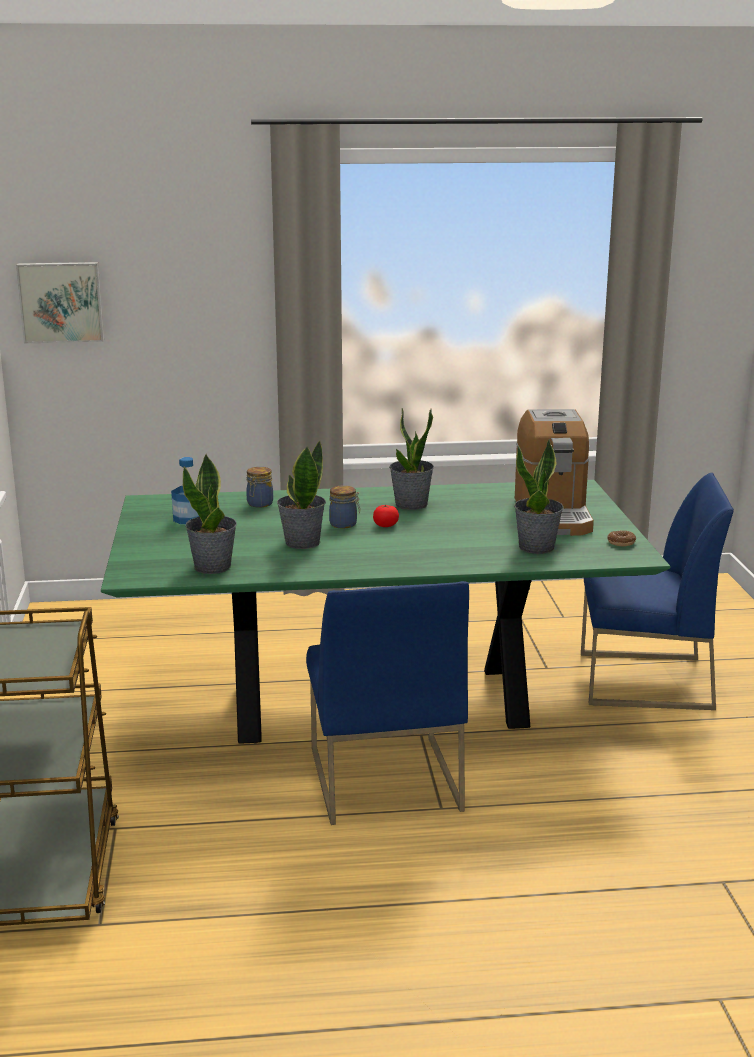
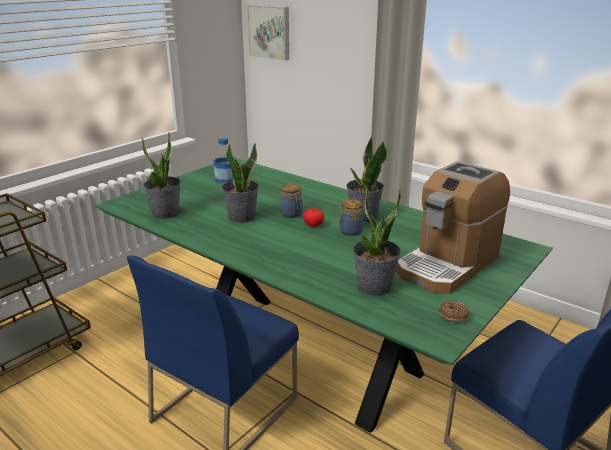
camera: 45 degrees right, 5 degrees up
(259, 504) = (279, 184): jar -> jar (350, 231)

